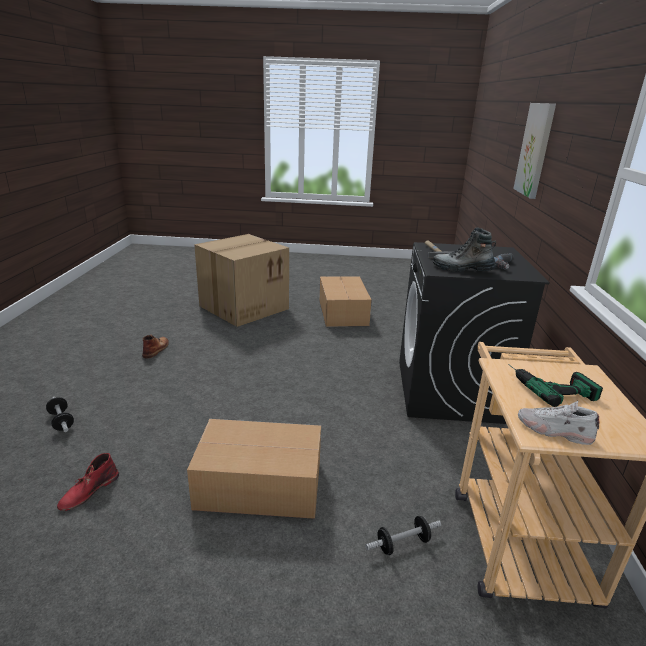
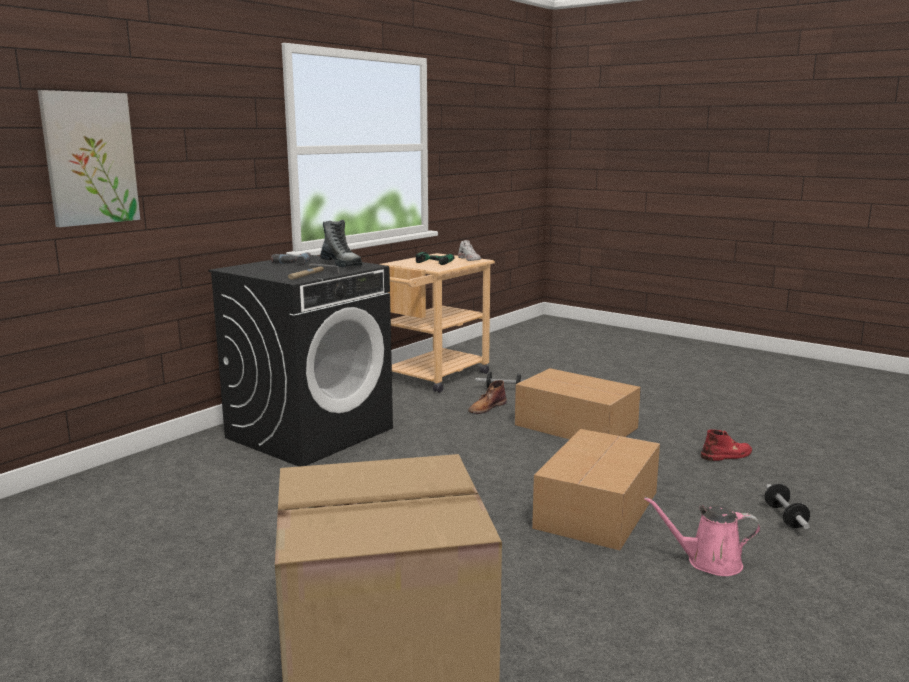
camera: 145 degrees left, 10 degrees down
(125, 373) = (708, 562): none -> pink watering can
(156, 349) = (649, 597): brown boot -> brown boot (486, 407)
(343, 312) = (202, 575): cardboard box -> cardboard box (595, 510)

